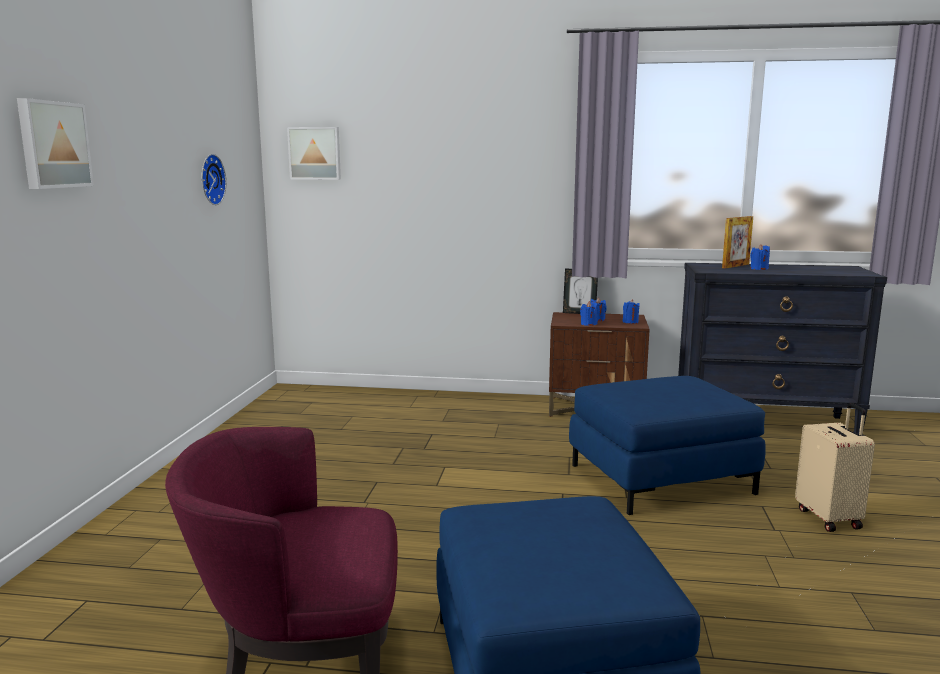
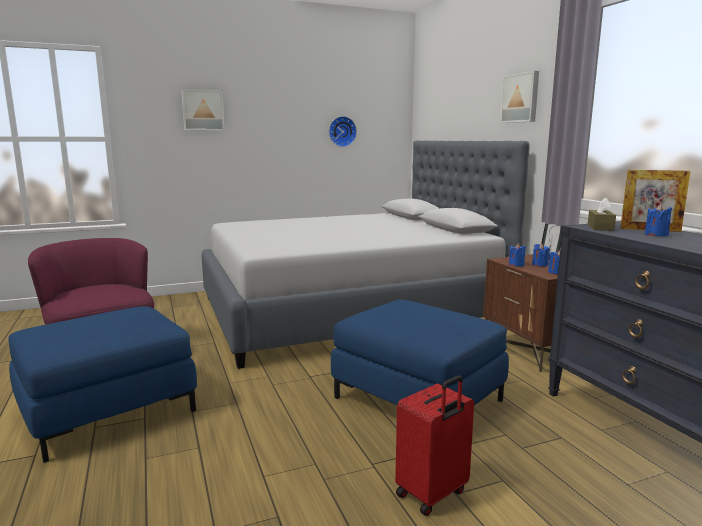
camera: 60 degrees right, 0 degrees up
(315, 153) = (430, 115): picture -> picture (520, 98)
(377, 448) = (349, 311): none -> grey bed
(715, 269) = (600, 227): none -> brown tissue box
(829, 518) = (432, 494): beige suitcase -> red suitcase

